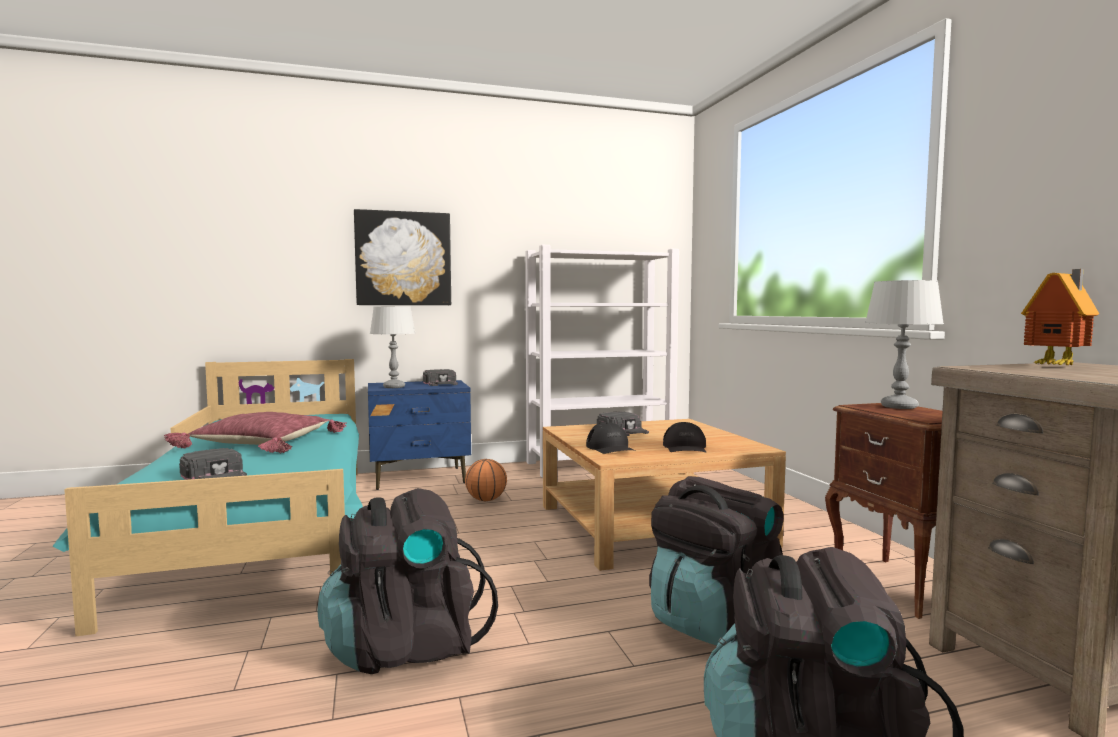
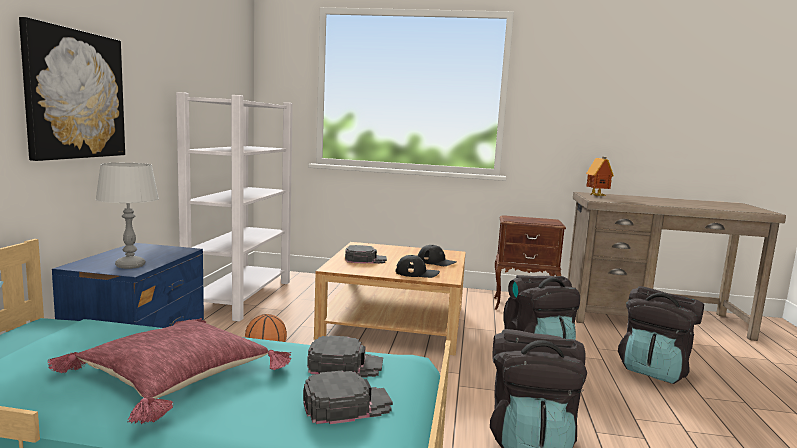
camera: 65 degrees left, 5 degrees up
(441, 383) = (144, 250): black cap -> black cap (345, 365)
(899, 407) = (519, 218): grey table lamp -> none

